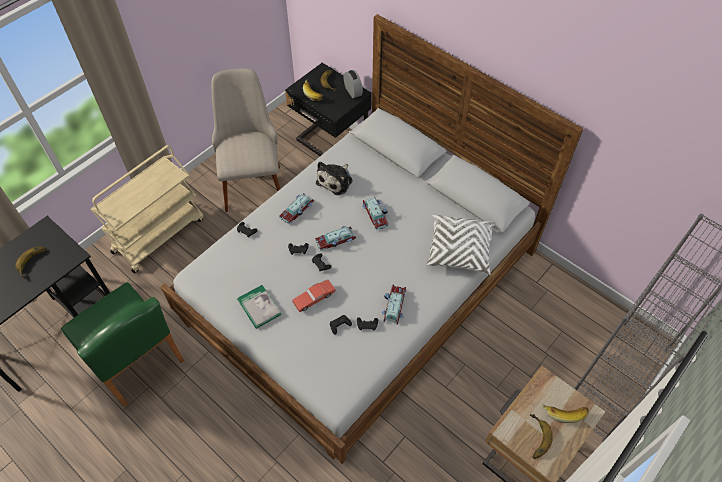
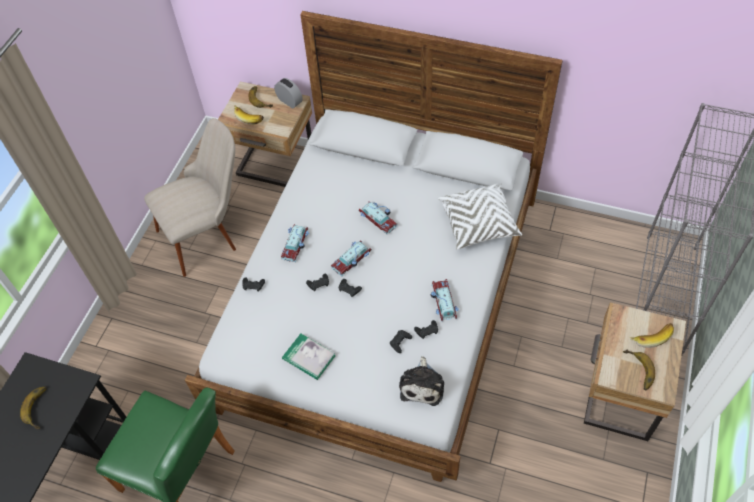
camera: 20 degrees left, 0 degrees up
(159, 234) = (135, 331): beige cart -> none
(252, 178) = (208, 233): beige chair -> beige chair turned 90 degrees clockwise
(314, 298) = (360, 326): red toy car -> none
(330, 144) = (275, 166): black nightstand -> beige nightstand
(336, 180) = (319, 199): plush toy -> plush toy (422, 385)

